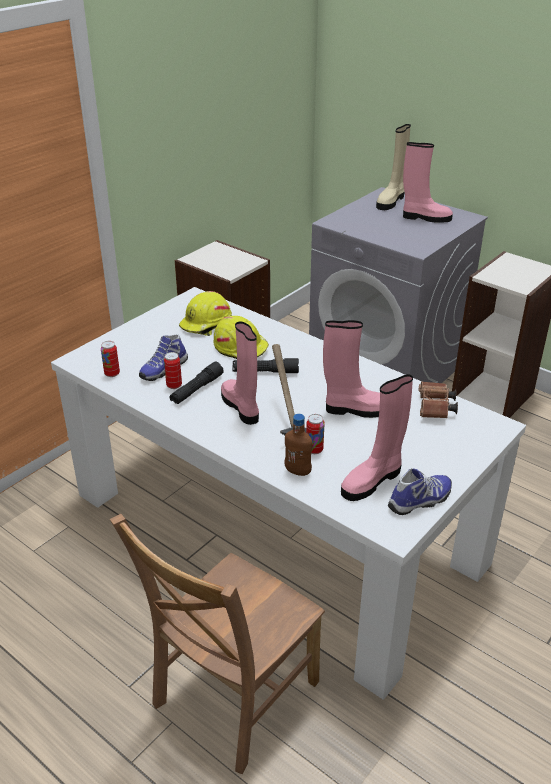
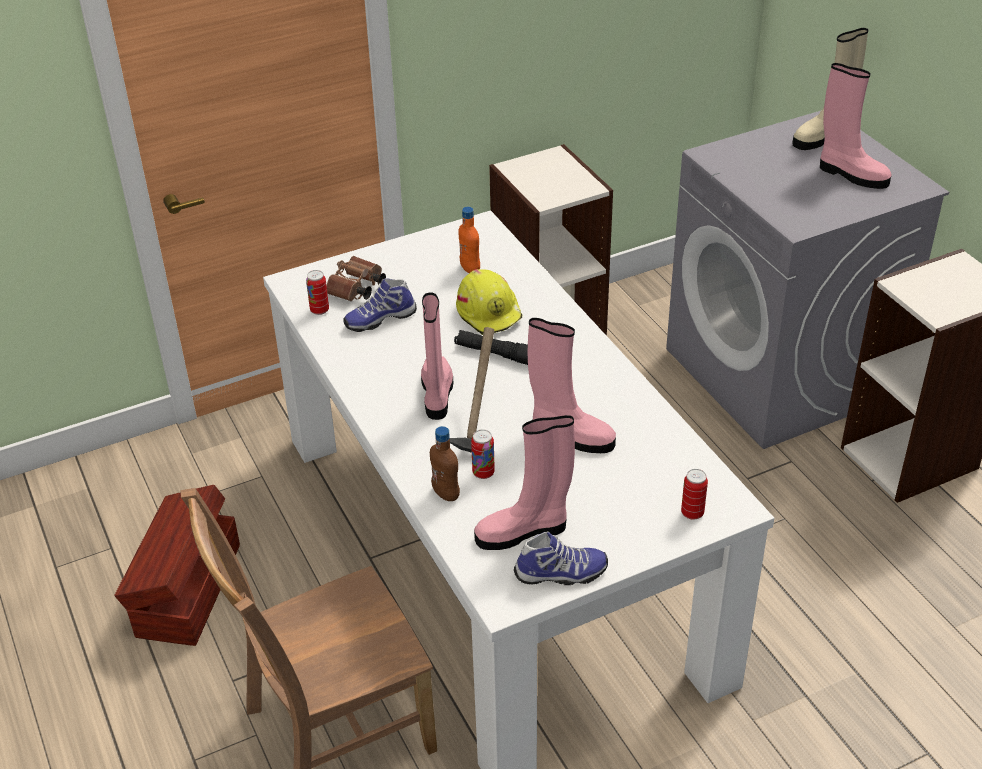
camera: 25 degrees right, 5 degrees up
(52, 630) = (186, 590): none -> brown storage box
(174, 385) = (378, 344): can -> can (692, 513)
(197, 389) = (401, 356): black flashlight -> none
(206, 324) = (470, 269): yellow hard hat -> orange bottle
(435, 409) = (670, 462): brown binoculars -> brown binoculars (356, 290)

